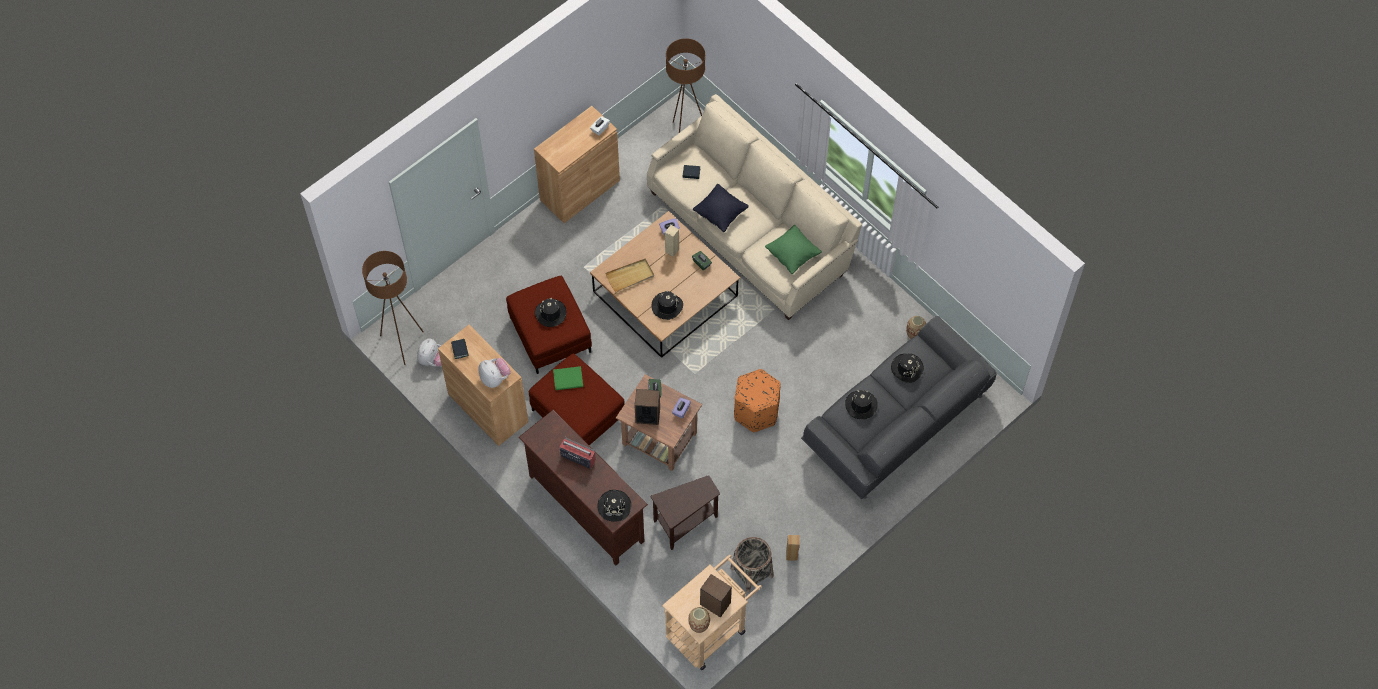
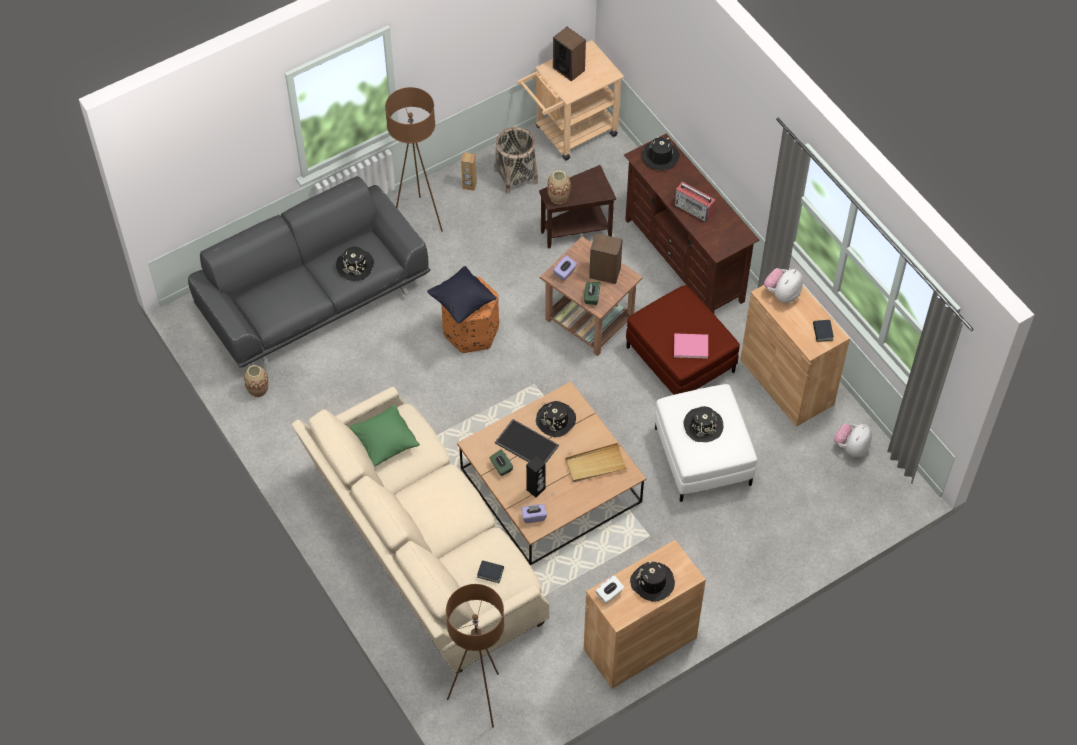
camera: 170 degrees left, 5 degrees down
(402, 343) = (889, 473): brown floor lamp -> brown floor lamp (418, 219)
(495, 378) = (782, 294): plush toy -> plush toy turned 60 degrees clockwise
(551, 335) = (702, 456): red ottoman -> white ottoman
(569, 379) = (689, 345): green book -> pink book
(672, 250) = (536, 489): beige speaker -> black speaker
(686, 283) = (525, 444): none -> tray
(699, 625) = (589, 54): vase -> vase (558, 197)
(720, 214) = (464, 511): black pillow -> black pillow (462, 303)
(907, 368) = (289, 297): black hat -> black hat (652, 582)

